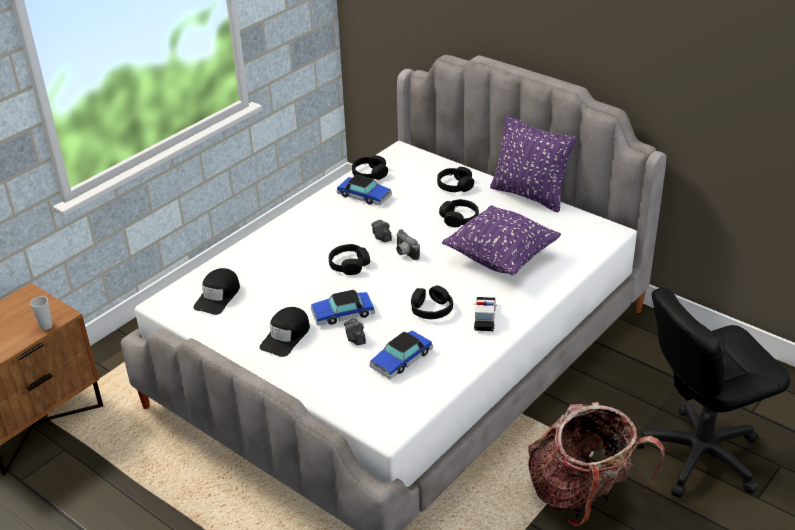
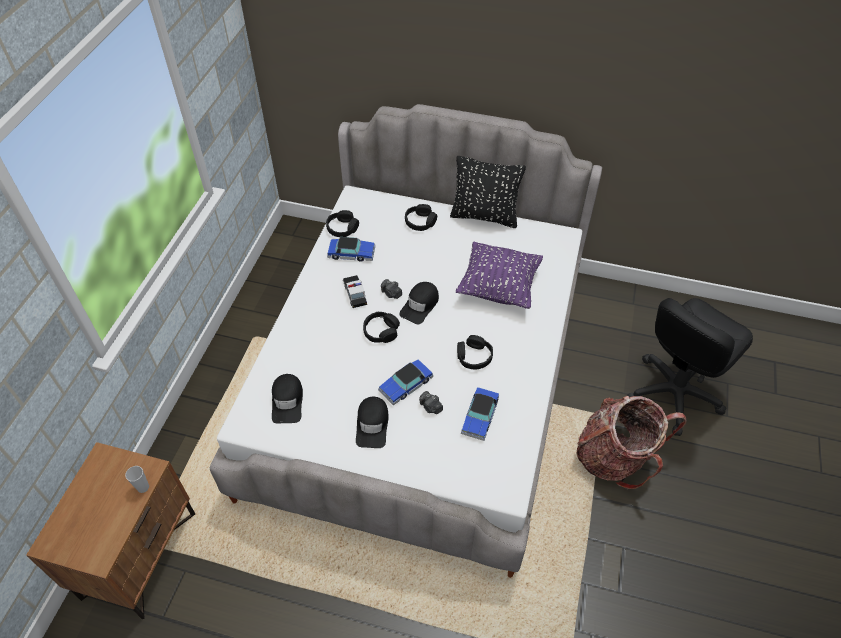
camera: 25 degrees left, 15 degrees up
(405, 253) = (420, 305): camera -> black cap
(459, 218) = (443, 255): black headphones -> none
(484, 317) = (519, 351): toy car -> toy car (355, 293)
(529, 195) = (484, 216): purple pillow -> black pillow

